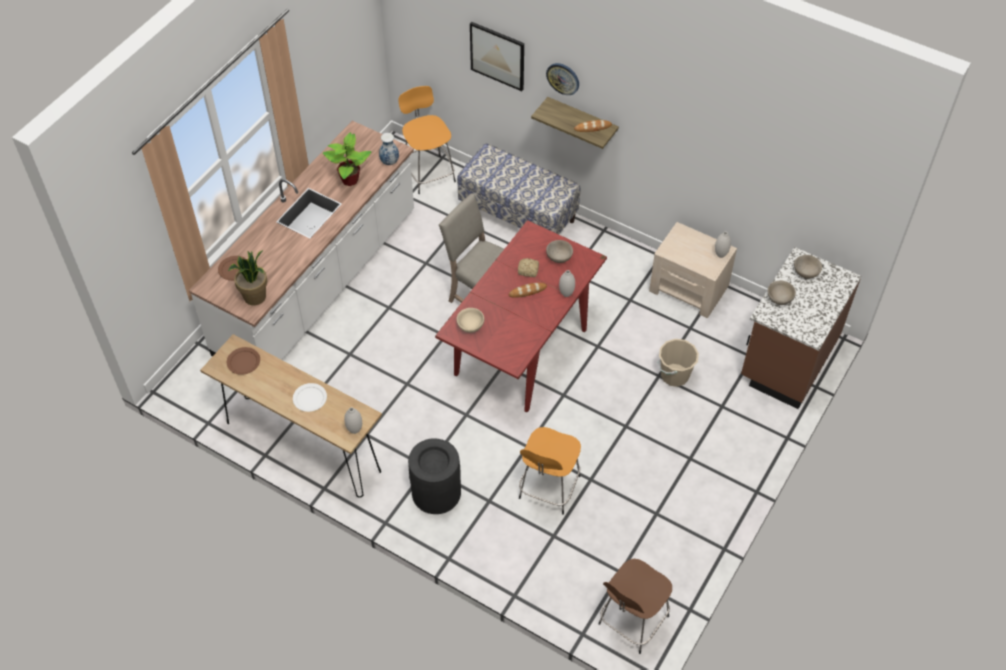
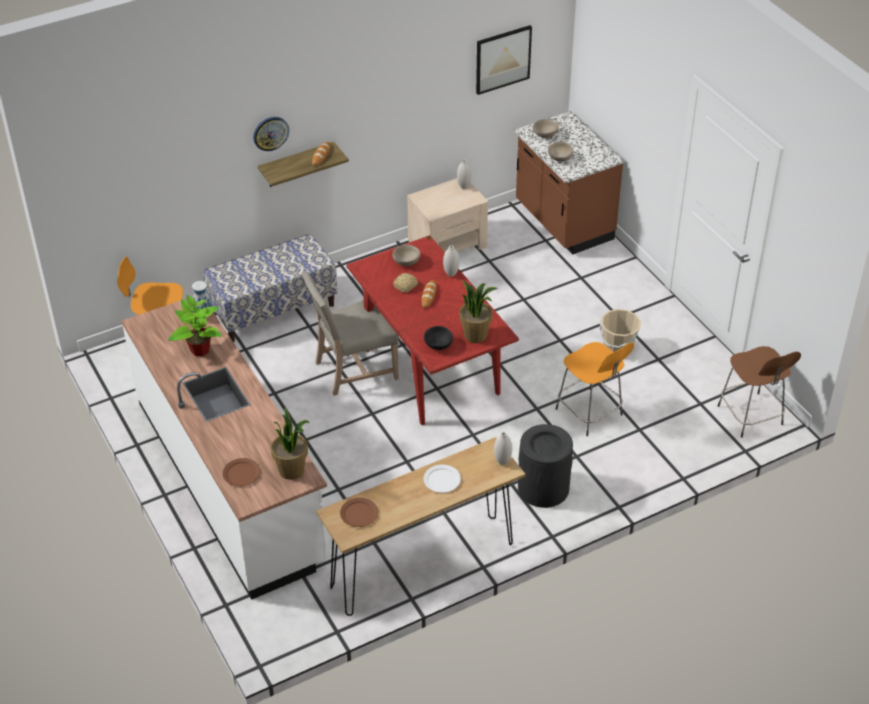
camera: 60 degrees left, 10 degrees down
(470, 325) = (438, 345): beige bowl -> black bowl
(497, 55) = (197, 161): picture -> picture (503, 59)
(500, 345) = (475, 335): none -> potted plant
(674, 375) = (530, 290): beige bucket -> beige bucket (617, 349)

